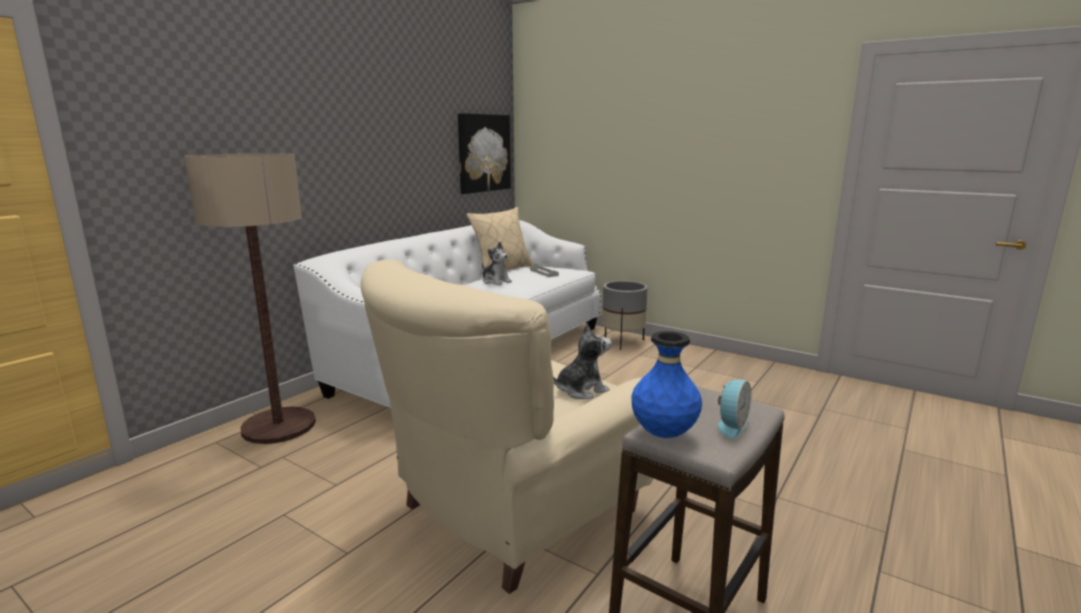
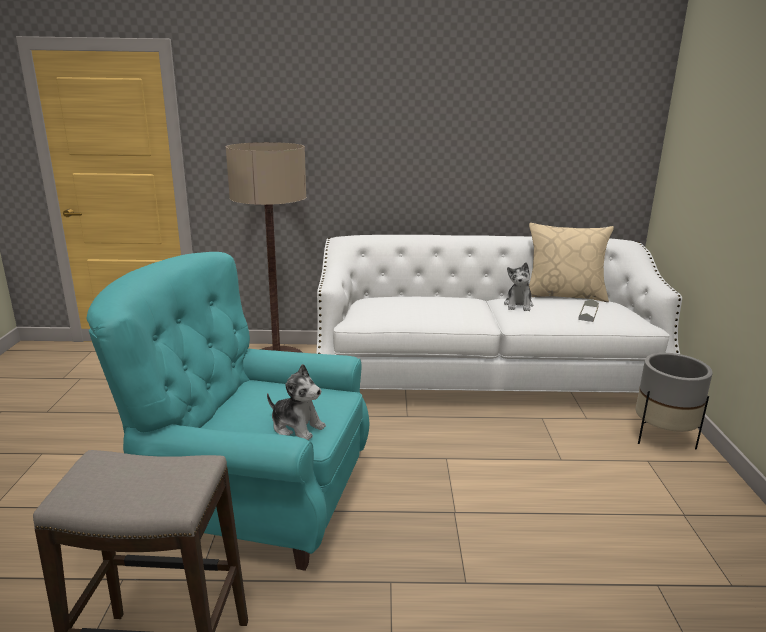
camera: 55 degrees right, 5 degrees up
(483, 153) = (598, 154): picture -> none
(511, 512) = (250, 501): beige armchair -> turquoise armchair
(664, 434) = (91, 464): blue vase -> none
(731, 426) = (129, 495): alarm clock -> none

